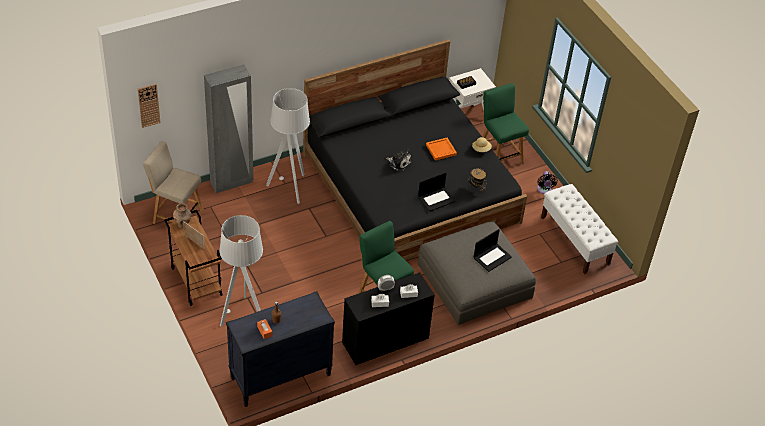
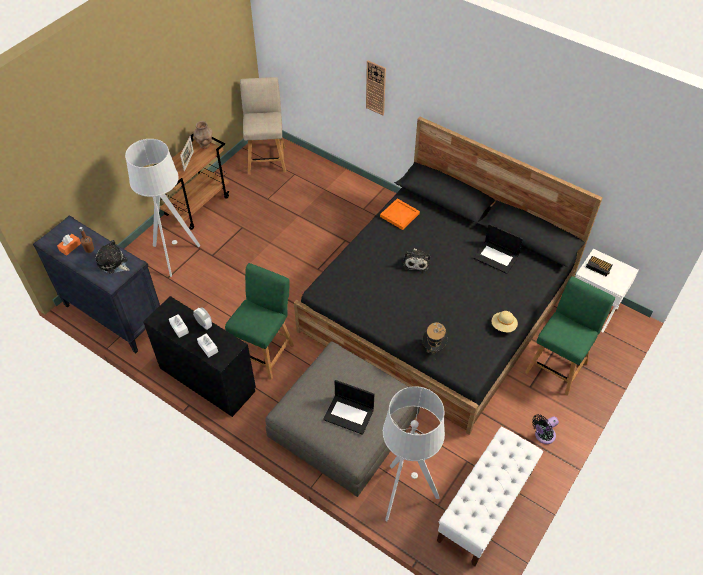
camera: 65 degrees right, 5 degrees up
(148, 105) = (272, 31): wall clock -> wall clock (376, 88)
(232, 183) = (334, 174): grey wardrobe -> none
(289, 187) = (360, 215): grey floor lamp -> grey floor lamp (405, 494)
(303, 310) = (113, 263): none -> plush toy
(436, 199) = (387, 317): laptop -> laptop (496, 257)
(441, 150) = (469, 290): orange tray -> orange tray (399, 215)

